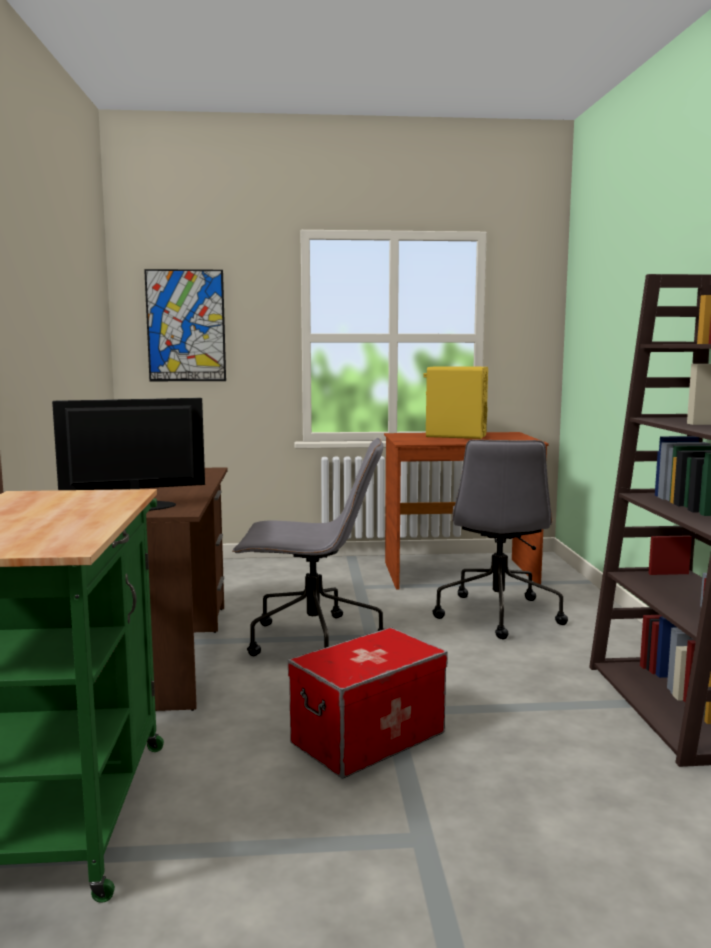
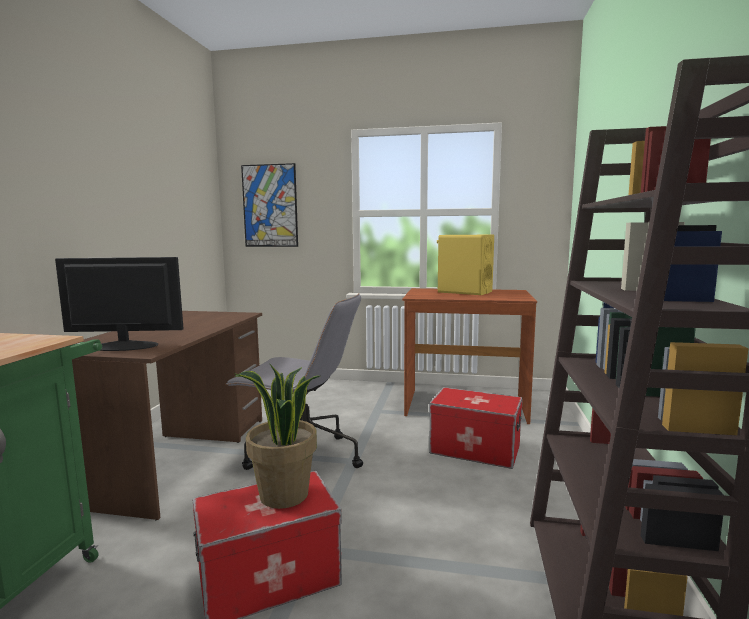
camera: 15 degrees right, 0 degrees up
(381, 648) = (283, 495): none -> potted plant
(497, 614) = (474, 450): grey office chair -> storage box

